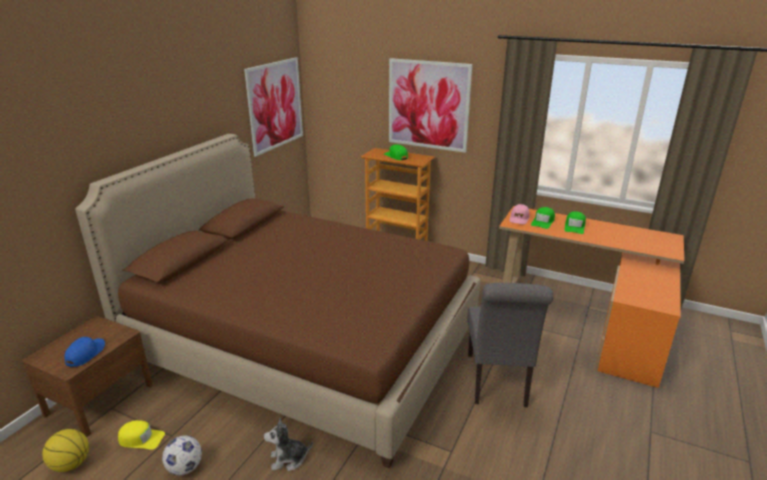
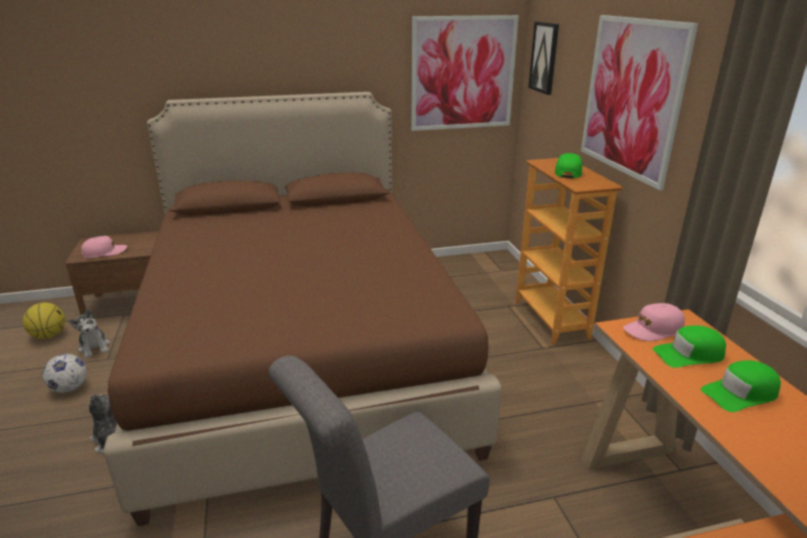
camera: 50 degrees right, 0 degrees up
(86, 354) = (105, 252): blue cap -> pink cap
(141, 439) = (95, 347): yellow cap -> plush toy
(330, 85) = (544, 57): none -> picture

